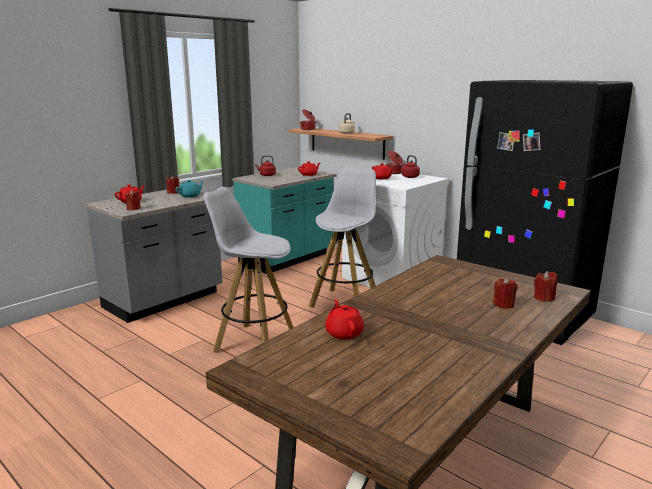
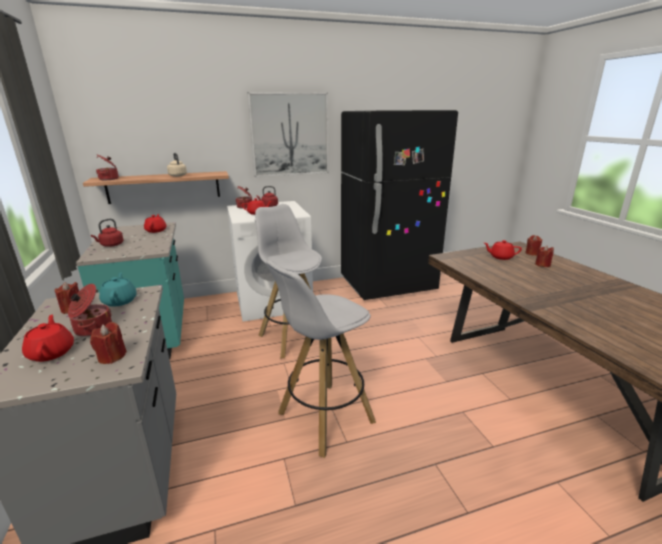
camera: 60 degrees left, 5 degrees up
(156, 200) = (92, 329): none -> cooking pot
(344, 333) = (600, 325): red teapot -> red teapot (500, 257)
(454, 104) = (290, 135): none -> picture

